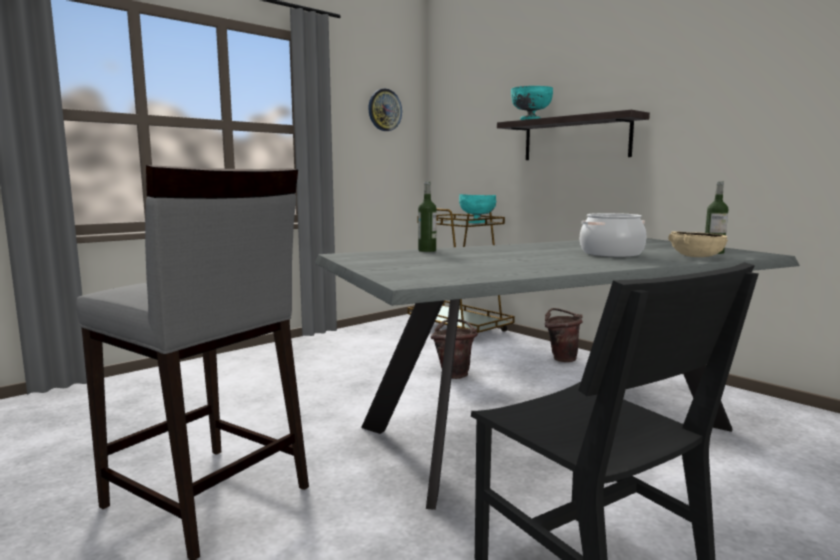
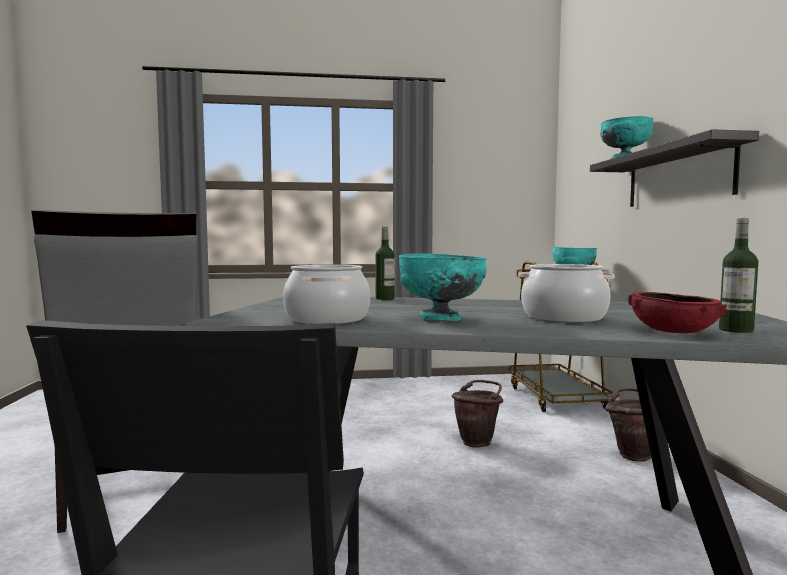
camera: 35 degrees right, 5 degrees down
(384, 110) = (501, 164): wall clock -> none
(484, 271) = (327, 319): none -> cooking pot
(553, 262) = (441, 319): none -> turquoise bowl
(696, 257) = (672, 332): beige bowl -> red bowl

